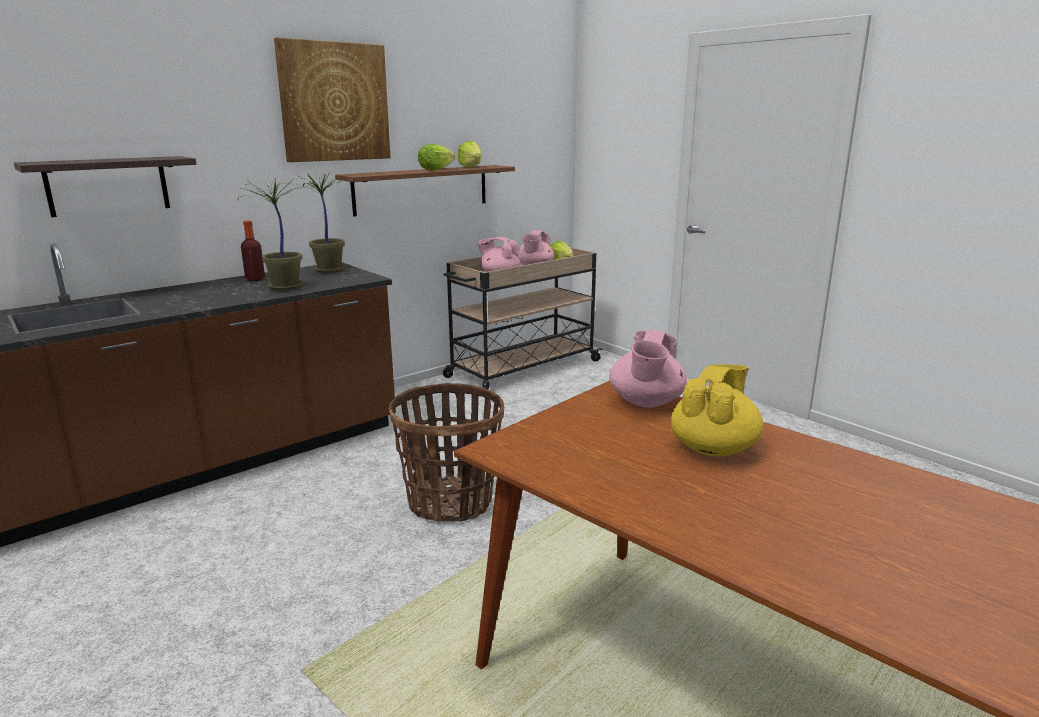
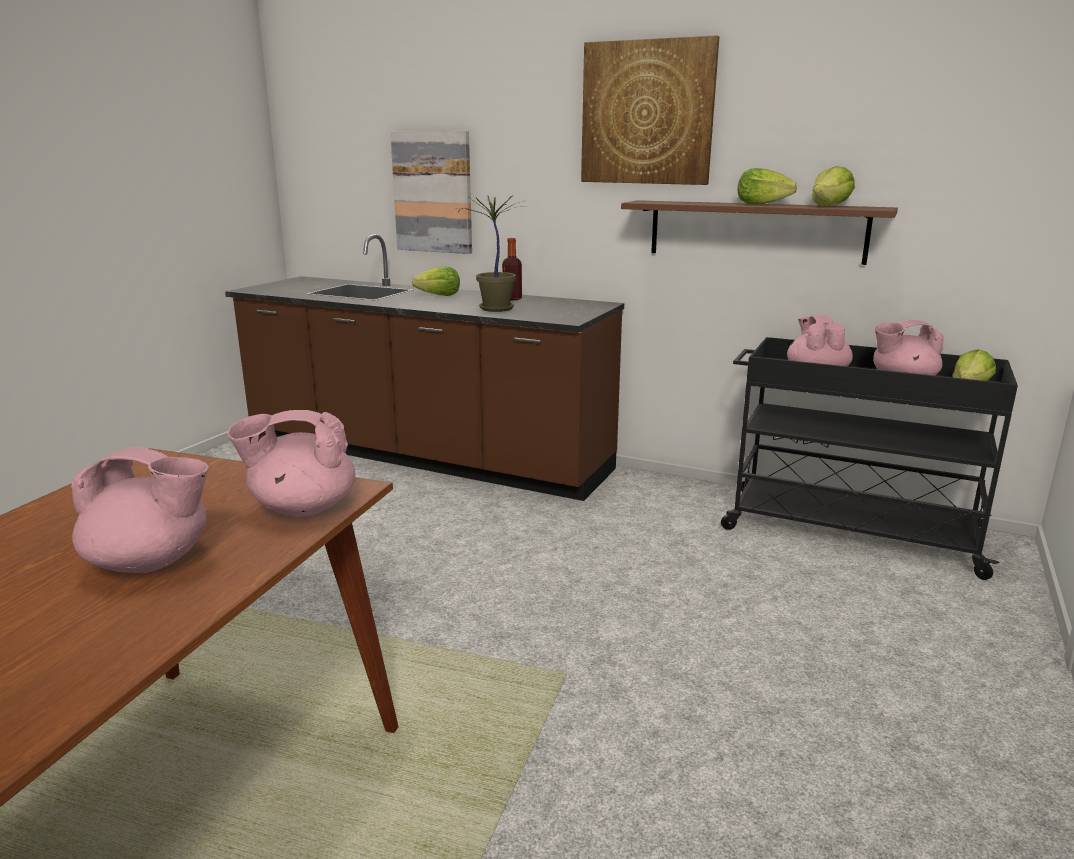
camera: 65 degrees right, 0 degrees up
(108, 186) = (433, 192): shelf -> picture
(182, 294) = (439, 296): none -> lettuce
(328, 270) = (579, 306): potted plant -> none
(450, 502) = (449, 581): basket -> none
(522, 369) = (847, 530): beige cart -> black cart
(714, 448) = (151, 562): yellow teapot -> pink teapot

